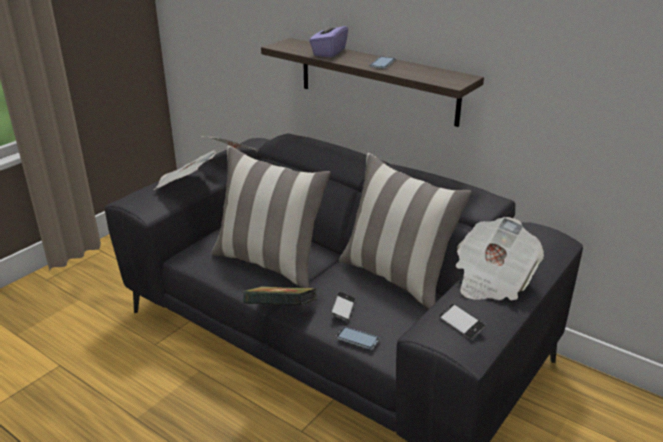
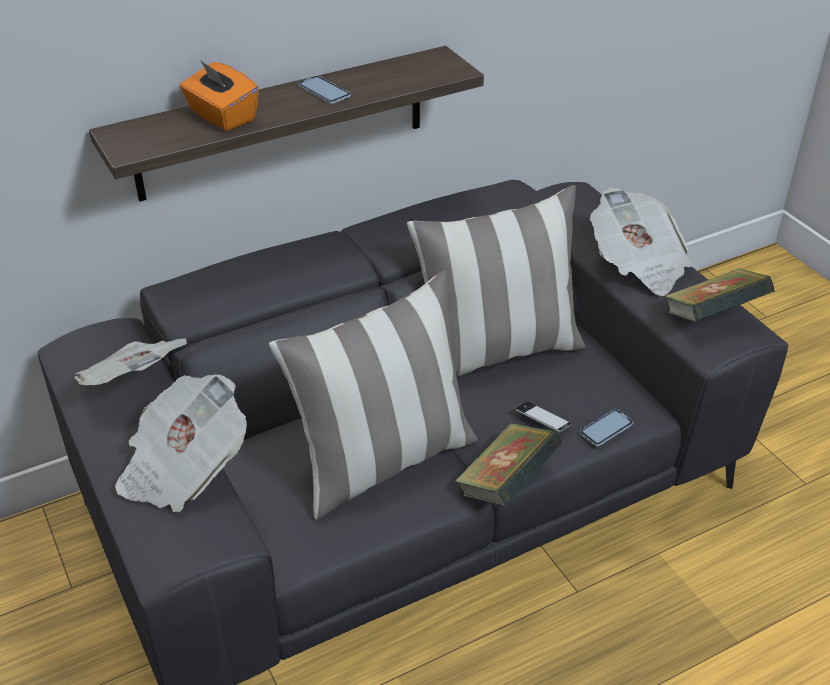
camera: 65 degrees left, 10 degrees up
(328, 52) = (222, 117): purple tissue box -> orange tissue box
(461, 324) = (712, 317): phone -> book

